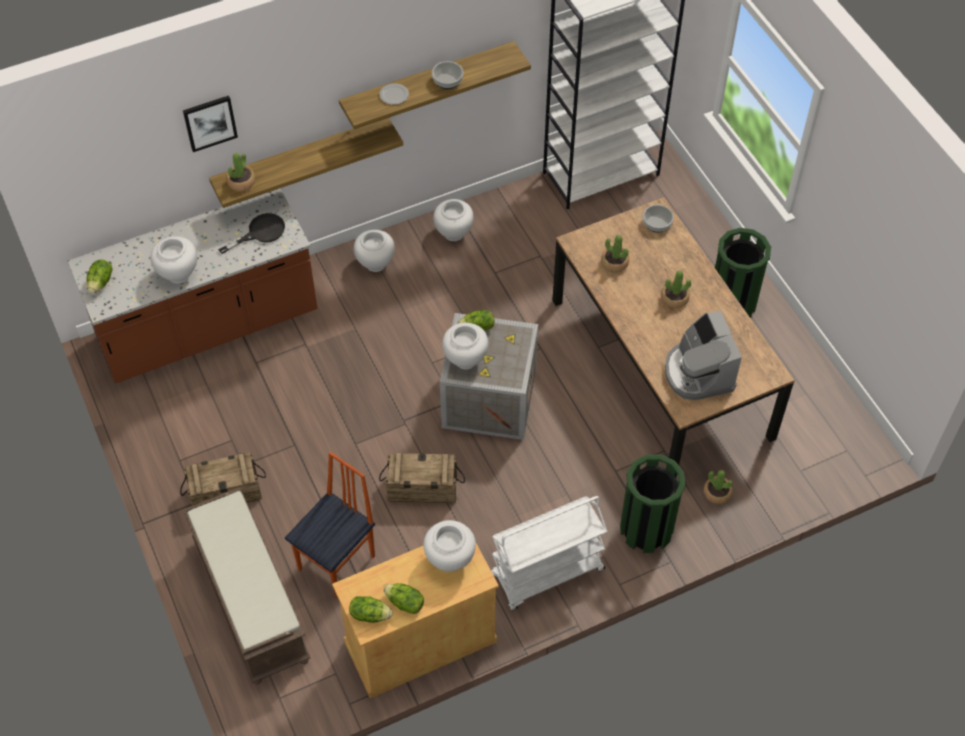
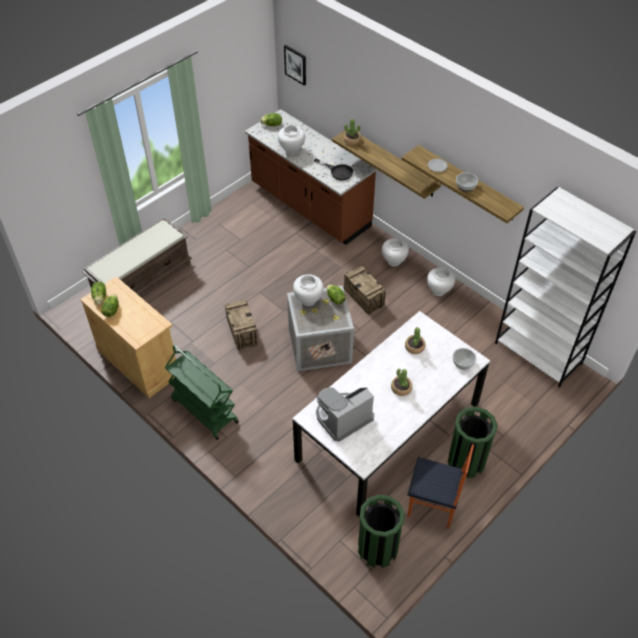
camera: 70 degrees right, 5 degrees down
(210, 122) = (355, 93): picture -> picture (295, 64)
(225, 492) = (206, 248): crate -> crate (364, 297)
(338, 563) = (178, 309): chair -> chair (432, 507)
(450, 560) = (146, 322): white vase -> none
(547, 574) = (204, 410): white cart -> green cart
(646, 529) = (255, 456): green trash can -> green trash can (377, 549)
(661, 368) = (388, 432): brown dining table -> white dining table
(717, 493) = (300, 491): potted plant -> none

